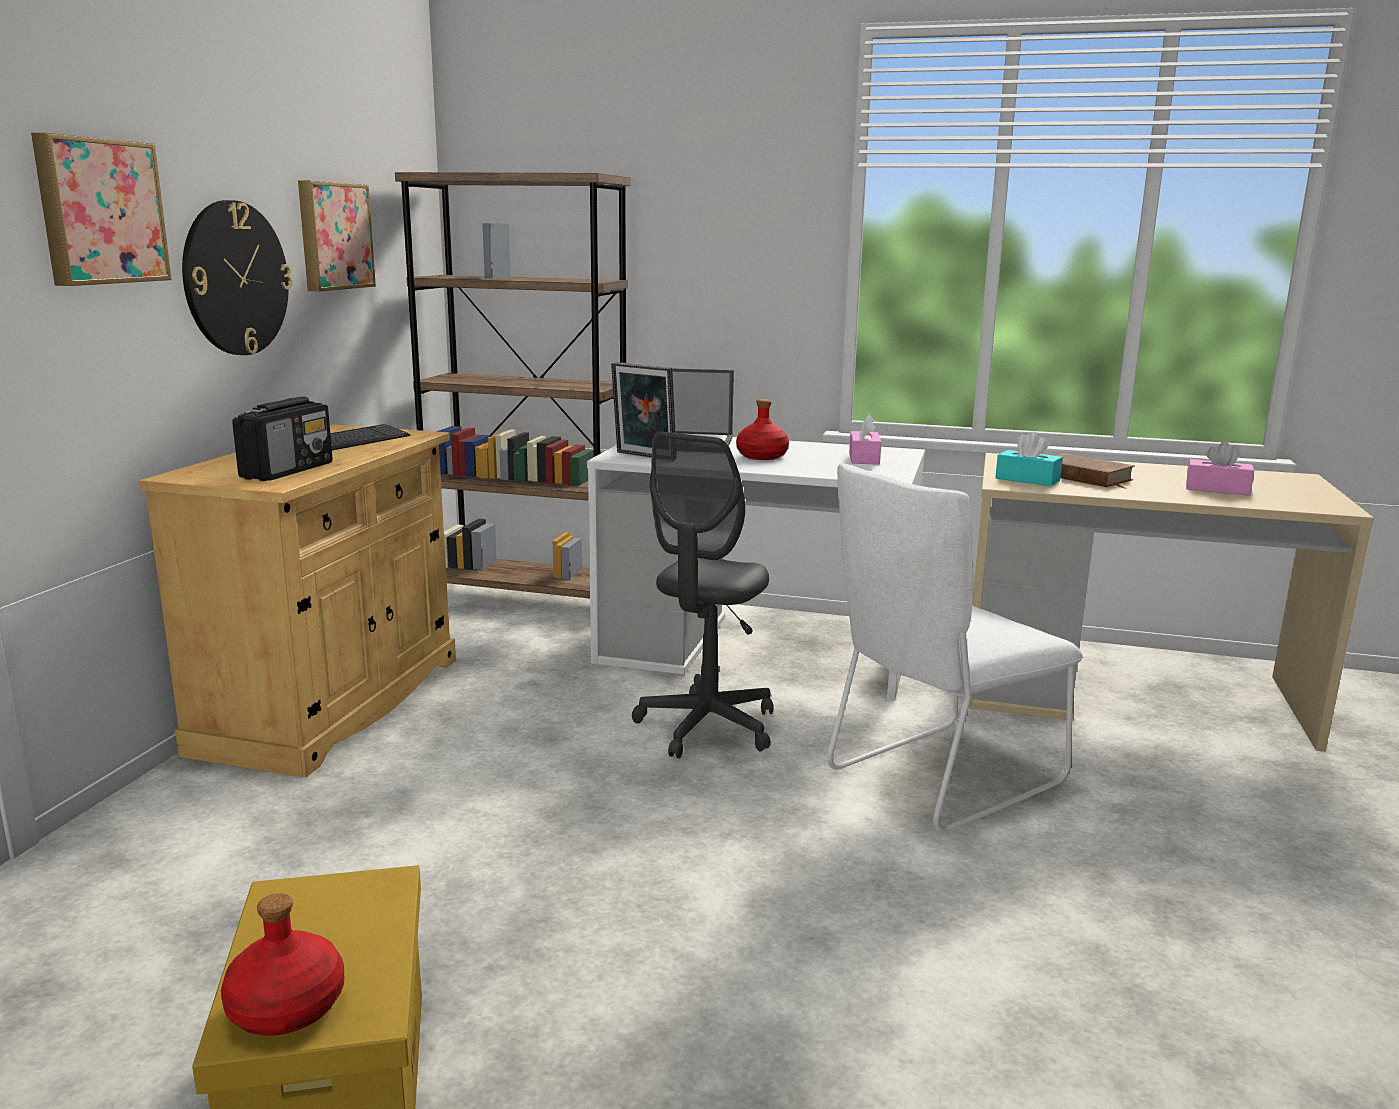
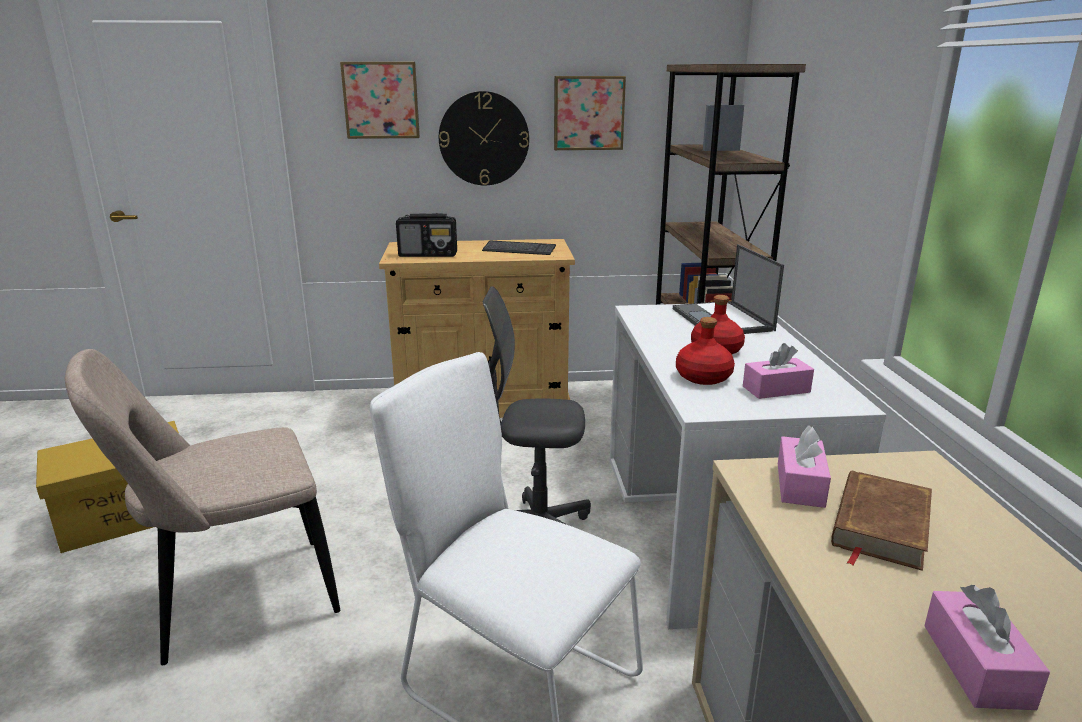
camera: 70 degrees right, 5 degrees up
(286, 1006) = (69, 455): red bottle -> red bottle (703, 377)
(643, 456) = (651, 316): picture frame -> none
(716, 947) = (236, 602): none -> beige chair
(1027, 479) = (800, 485): turquoise tissue box -> pink tissue box

